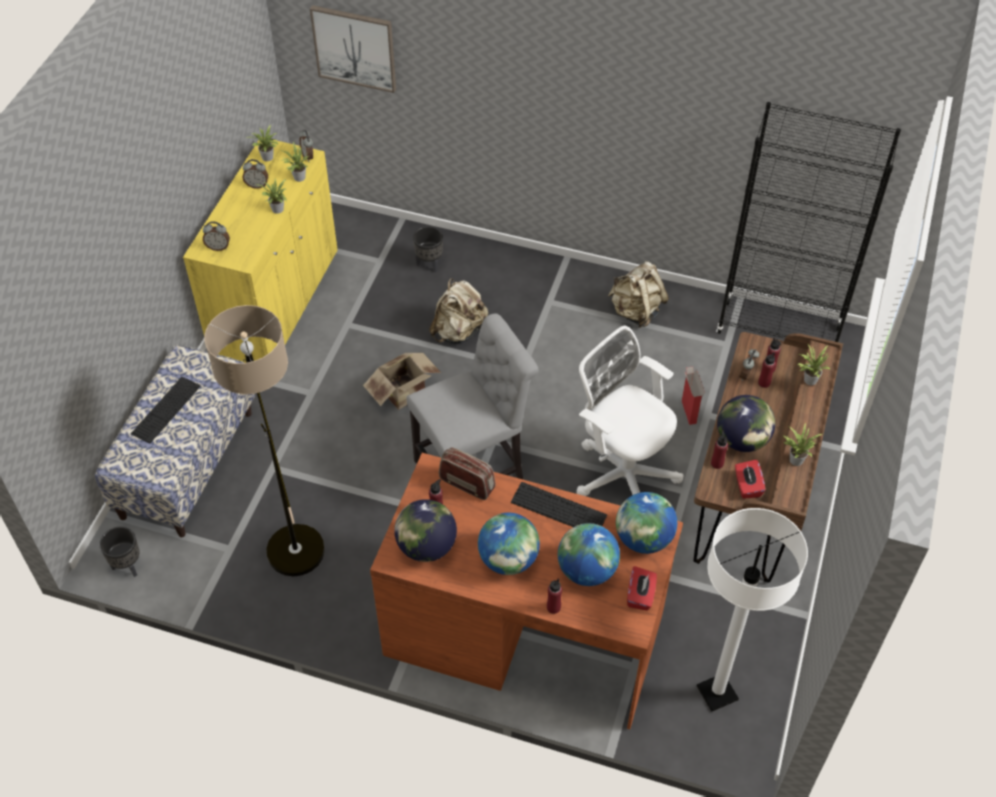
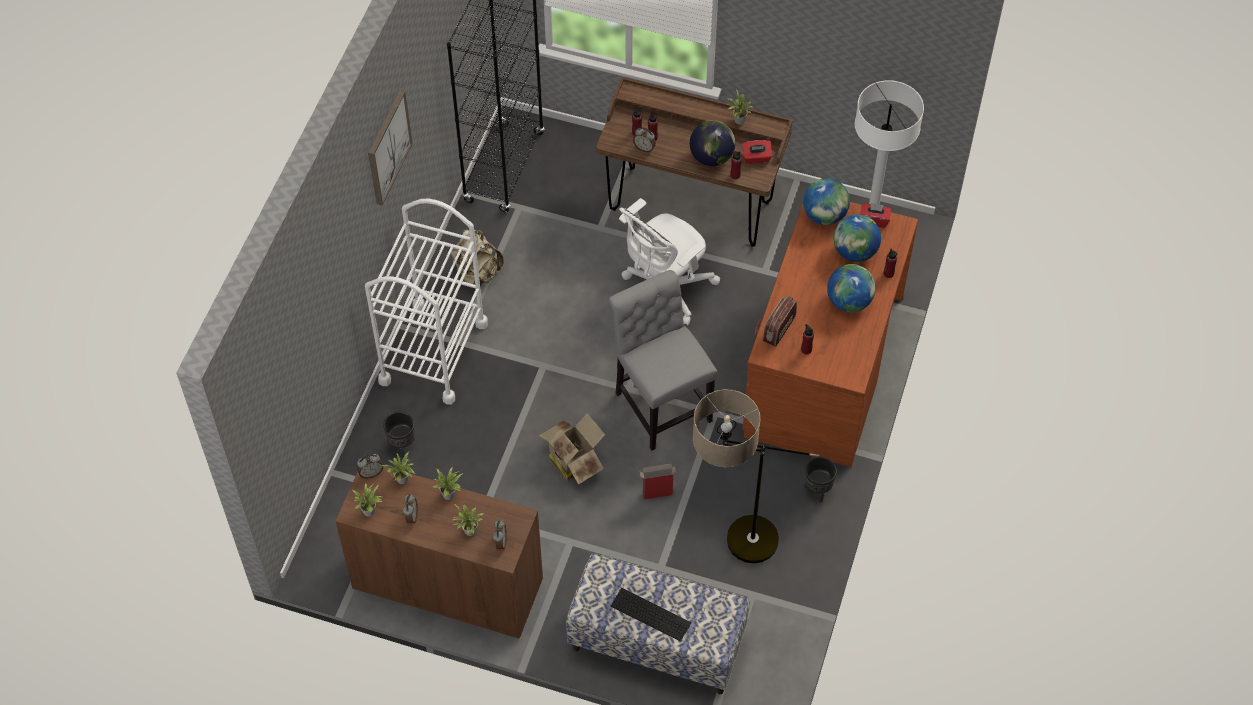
camera: 90 degrees left, 5 degrees up
(127, 566) = (773, 679): black planter -> black planter (817, 490)
(276, 302) = (448, 584): yellow cabinet -> brown cabinet
(355, 48) = (289, 386): picture -> picture (387, 147)
(426, 546) = (840, 356): globe -> none
(459, 331) = (495, 417): beige backpack -> none
(536, 282) = (433, 352): none -> white cart
(558, 509) = (799, 268): keyboard -> none
(688, 411) = (596, 241): cardboard box -> cardboard box (656, 494)
(808, 379) = (658, 103): potted plant -> potted plant (469, 532)

